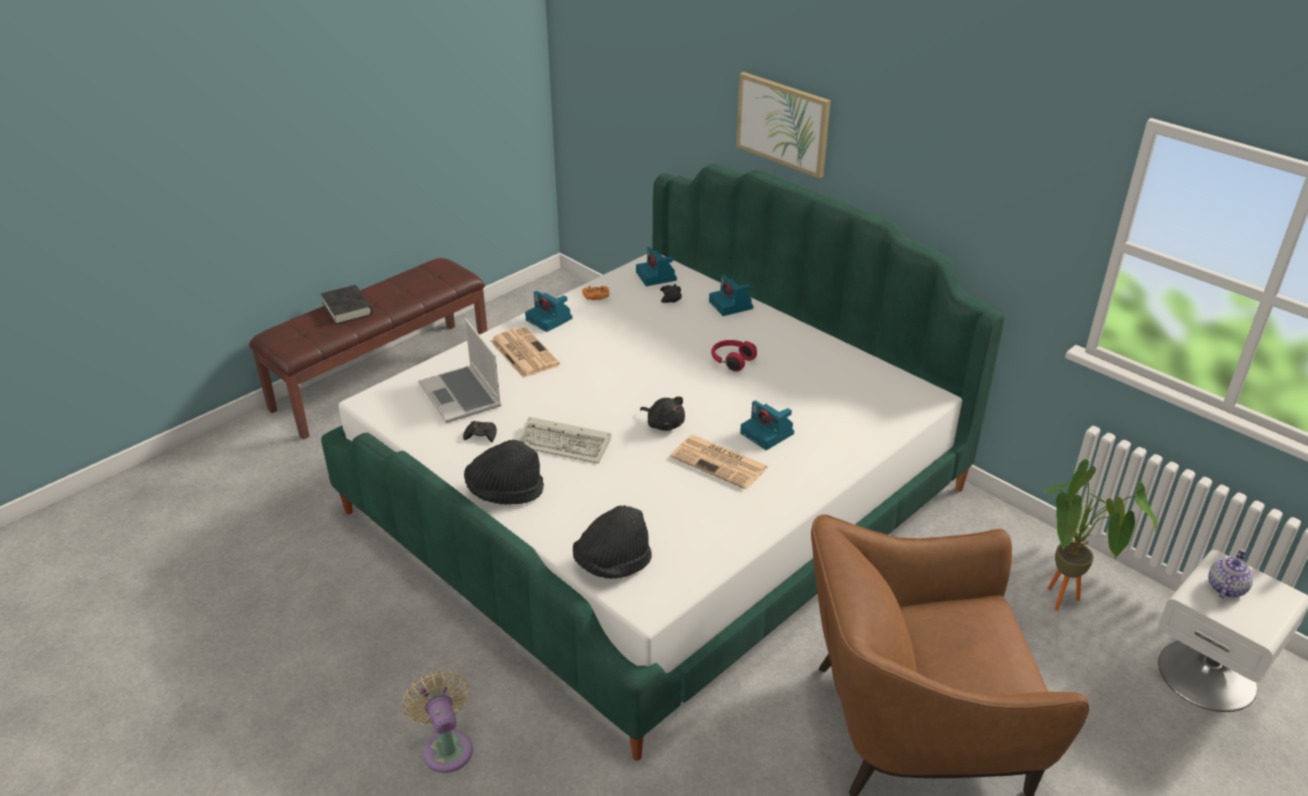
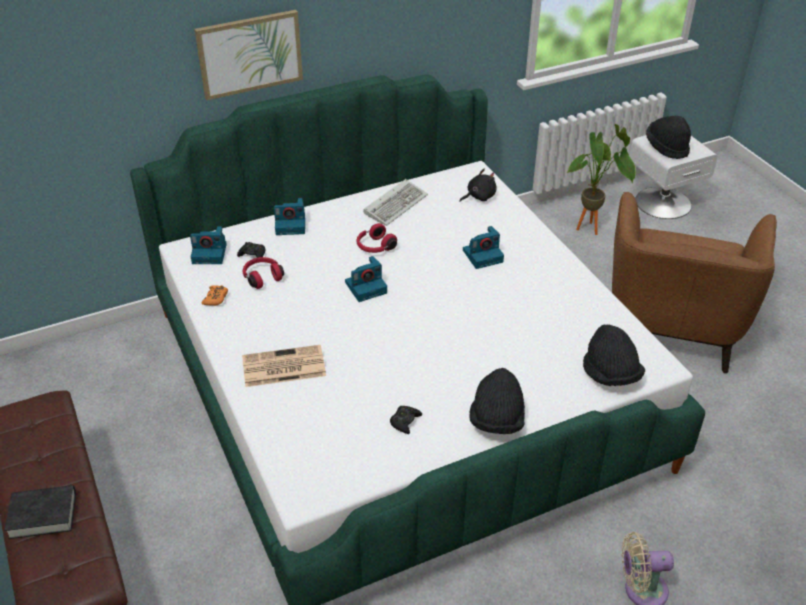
camera: 70 degrees left, 5 degrees up
(462, 396) = (332, 424): laptop -> none
(550, 319) = (236, 337): camera -> camera (366, 287)
(566, 444) = (444, 368): keyboard -> keyboard (396, 204)
(640, 311) = (262, 277): none -> red headphones
(664, 424) = (444, 305): black plush toy -> black plush toy (479, 197)
(720, 462) = (508, 288): newspaper -> none
(1225, 588) = (666, 147): teapot -> black hat

